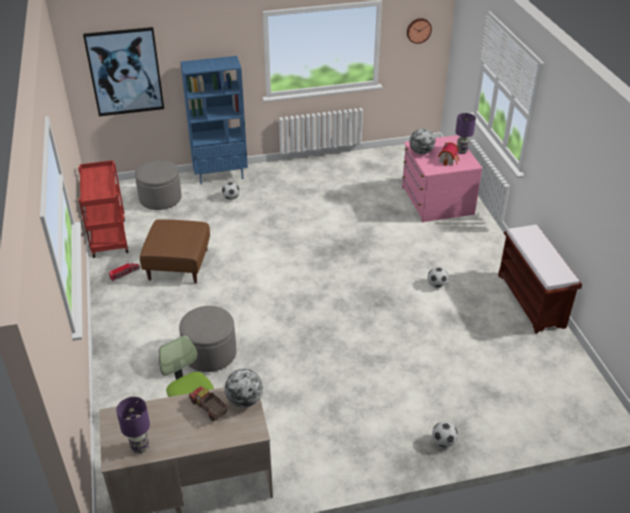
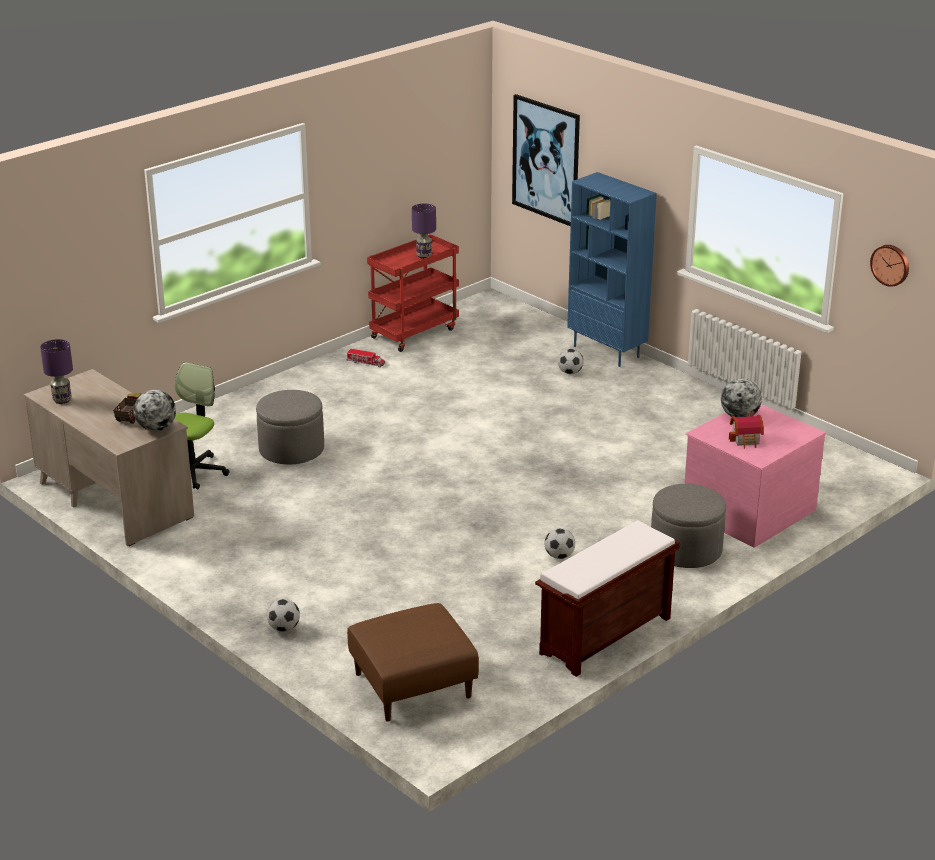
camera: 60 degrees right, 10 degrees down
(160, 199) = (515, 334): grey ottoman -> grey ottoman (685, 550)
(178, 264) = (412, 385): brown ottoman -> brown ottoman (413, 686)
(462, 151) = (784, 444): purple table lamp -> purple table lamp (424, 256)

